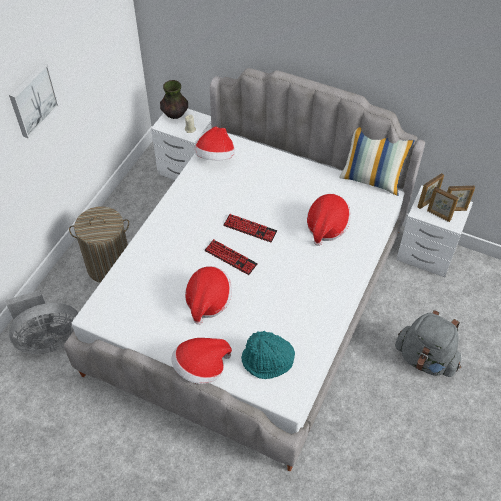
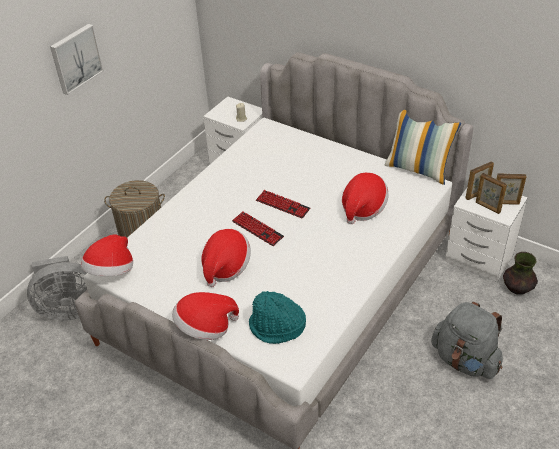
camera: 10 degrees right, 10 degrees down
(175, 114) = (229, 105): vase -> vase (517, 288)
(215, 157) = (260, 141): hat -> hat (111, 272)

